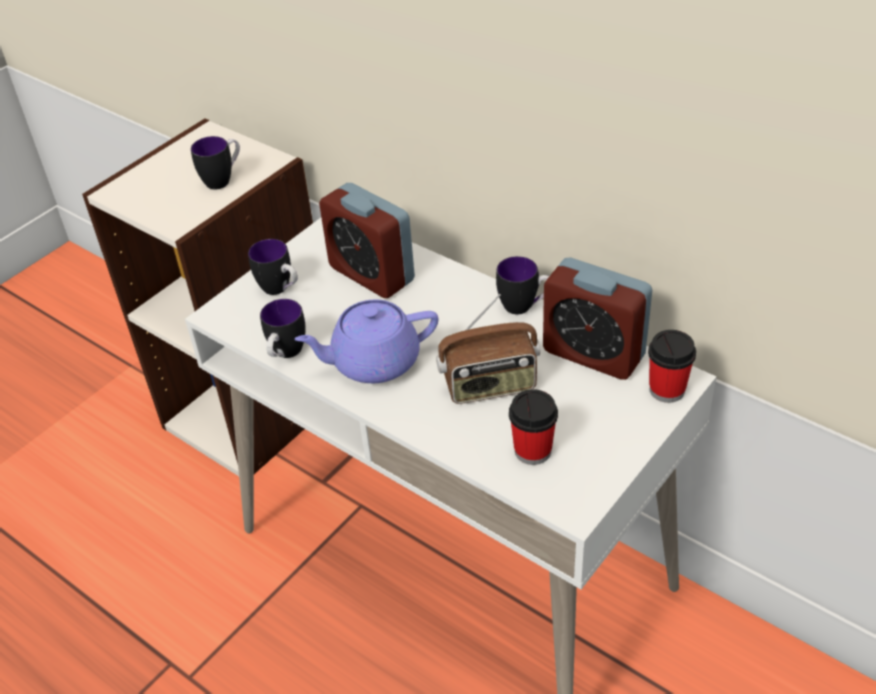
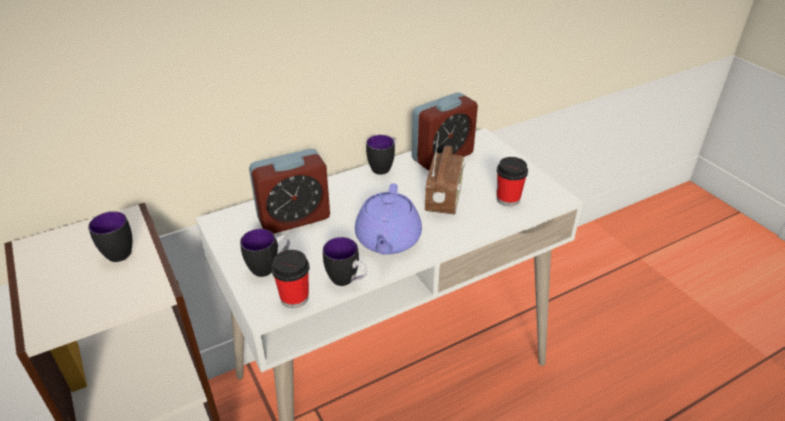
camera: 70 degrees left, 5 degrees down
(667, 390) = (486, 143): cup -> cup (294, 298)

